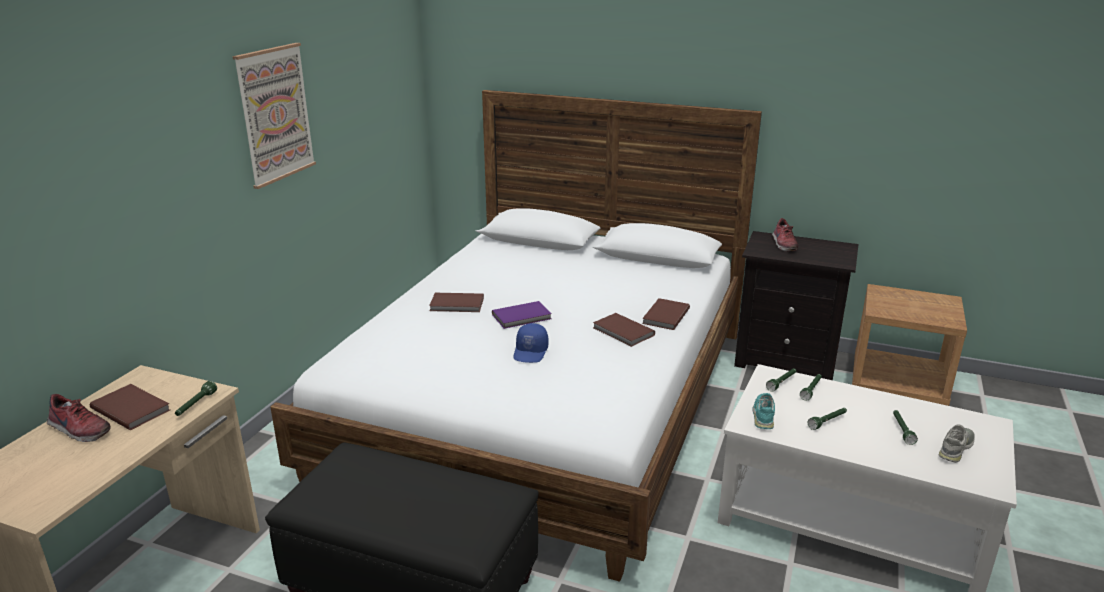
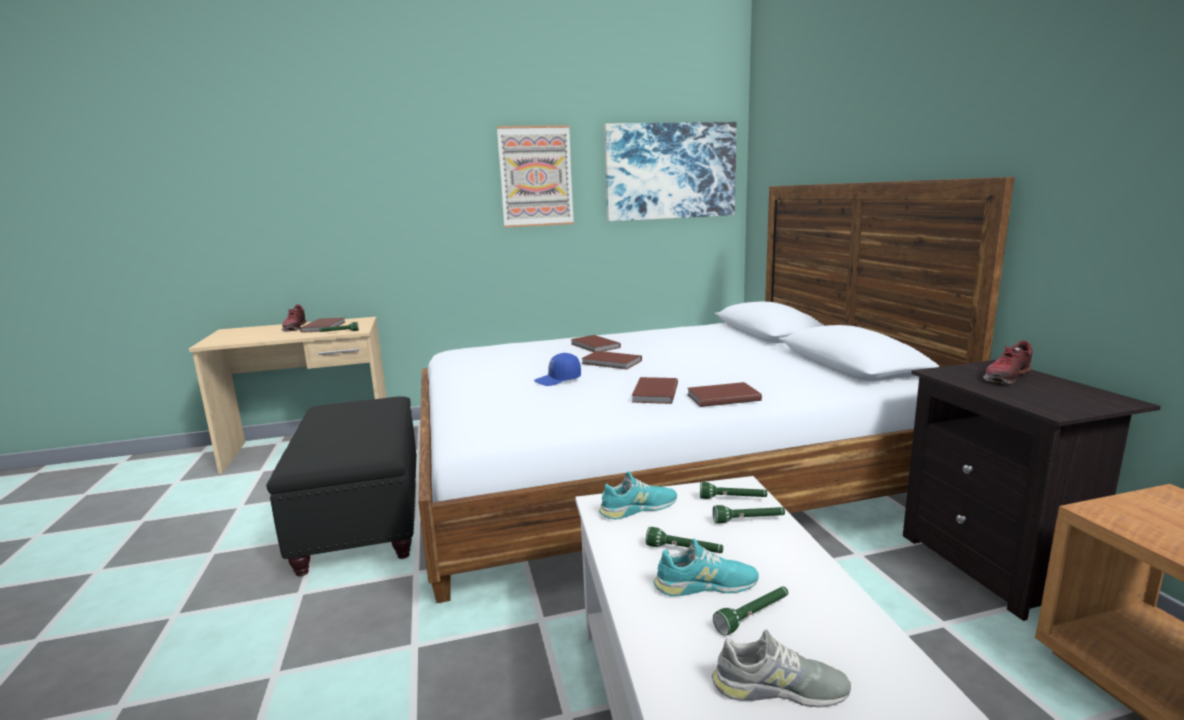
camera: 55 degrees right, 10 degrees down
(377, 80) = (670, 171): none -> picture
(523, 317) = (611, 362): purple book -> brown book
(866, 430) = (705, 585): none -> turquoise shoe

